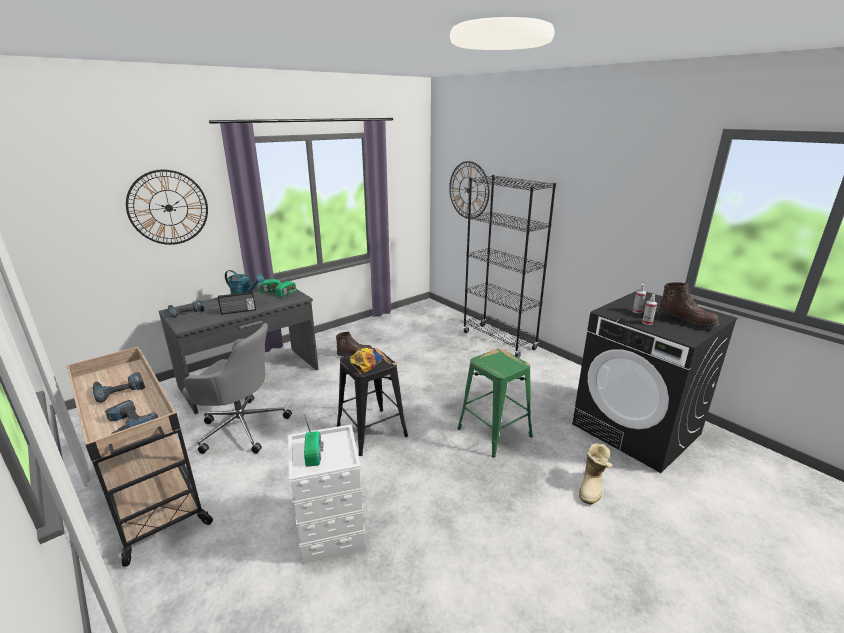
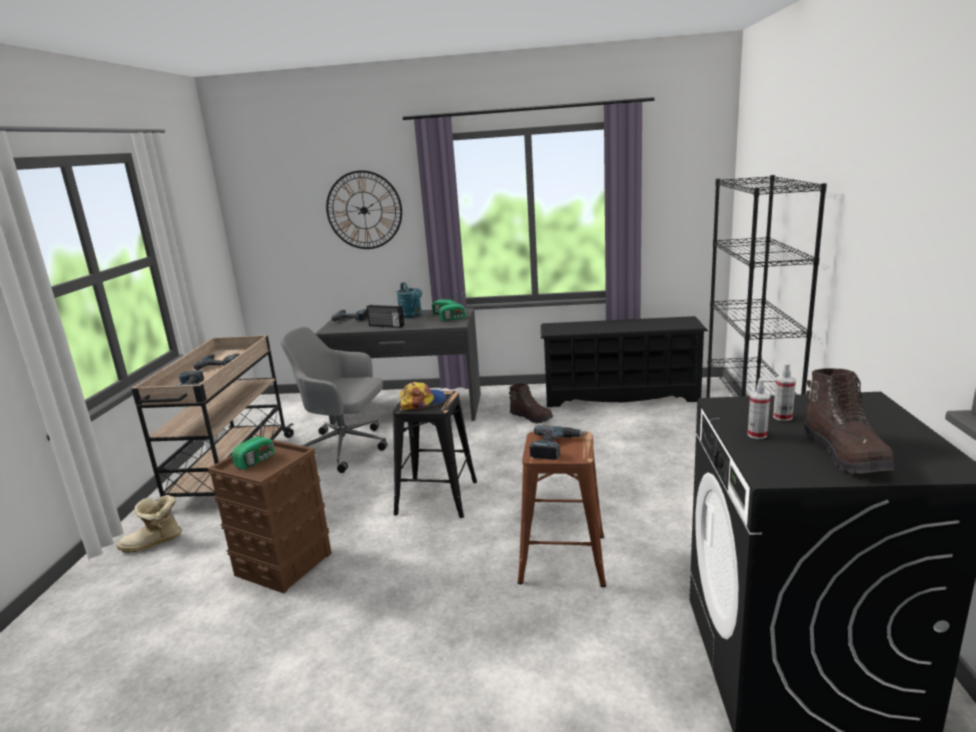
camera: 45 degrees right, 5 degrees down
(241, 426) = (345, 448): grey office chair -> grey office chair turned 135 degrees clockwise
(330, 531) = (283, 563): white storage box -> brown storage box
(390, 324) = (621, 395): none -> black shoe rack
(468, 190) = (760, 203): wall clock -> none
(493, 432) = (561, 558): green stool -> brown stool
(499, 363) = (555, 447): none -> power drill
(592, 487) = (589, 687): boot -> boot (153, 543)

